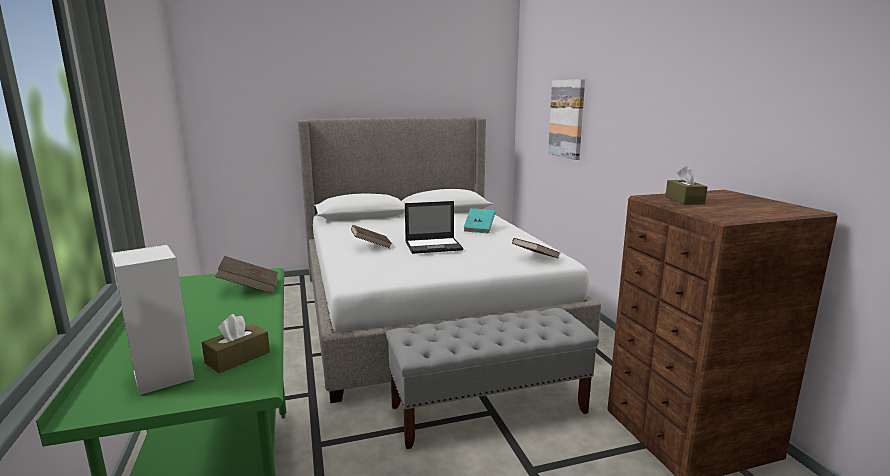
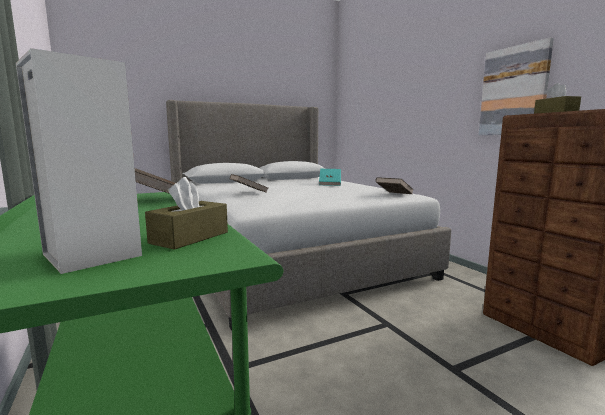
camera: 10 degrees left, 5 degrees down
(434, 246) = (304, 191): laptop -> none
(489, 409) = (383, 322): grey bench -> none
(567, 119) = (388, 100): picture -> picture (514, 91)

